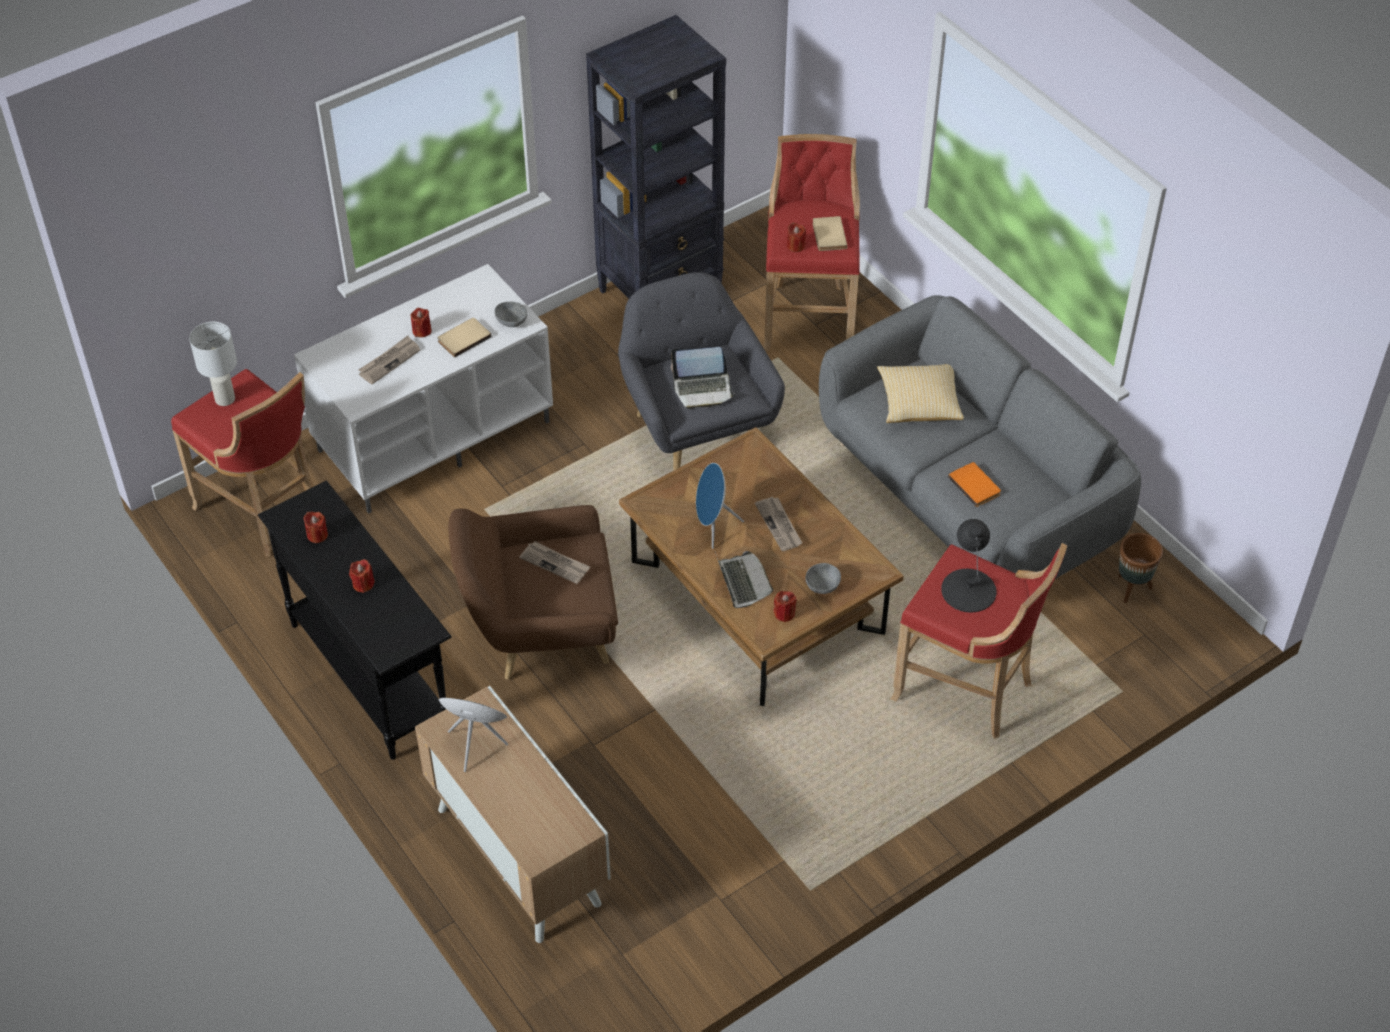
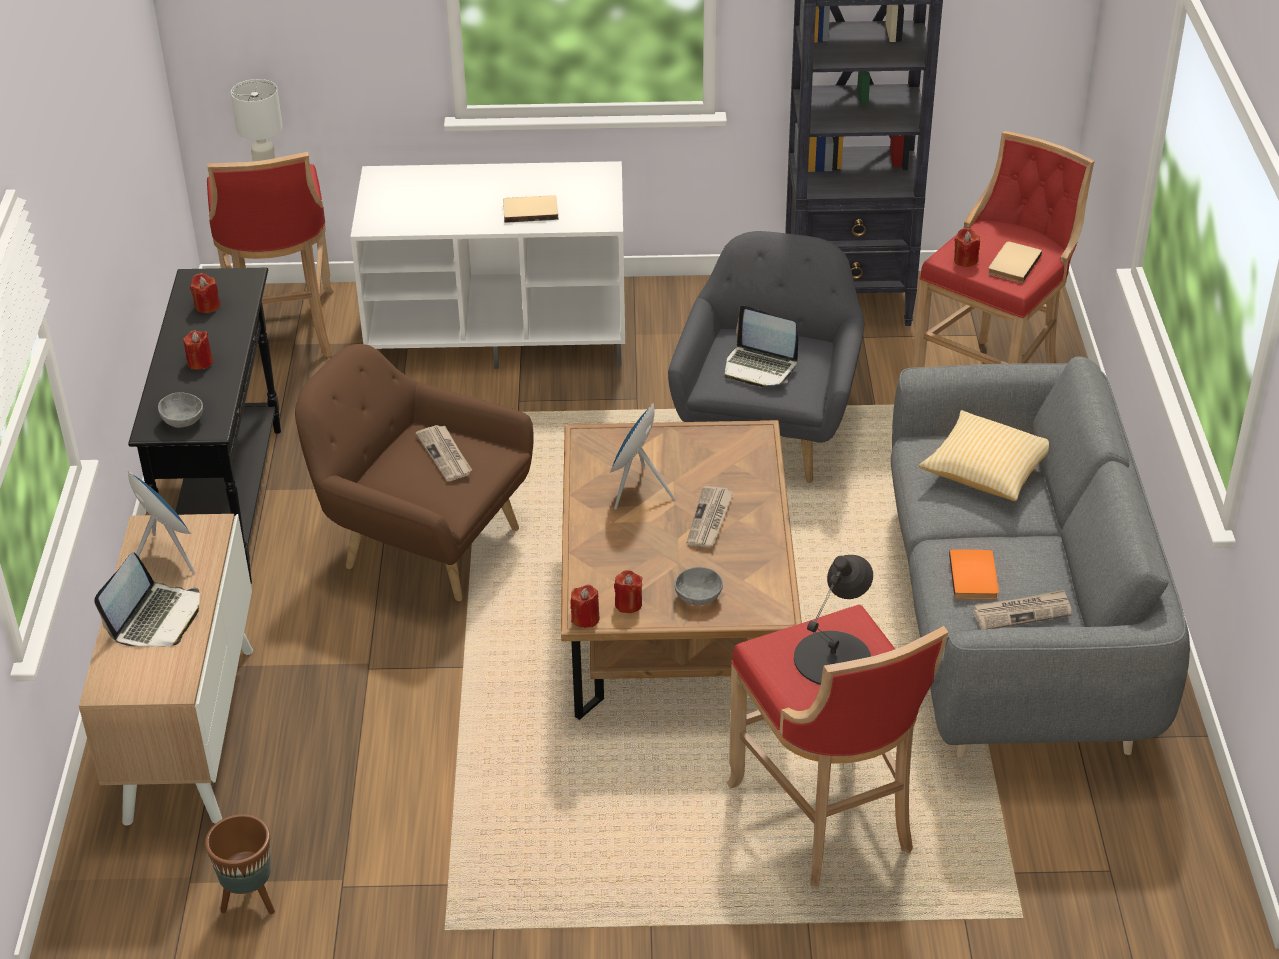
camera: 35 degrees right, 10 degrees down
(389, 361) = (440, 203): newspaper -> newspaper (1022, 612)
(422, 331) = (498, 190): red candle -> red candle (585, 618)
(511, 321) = (592, 214): grey bowl -> grey bowl (183, 420)
(741, 582) = (612, 553): laptop -> laptop (156, 618)
(1131, 589) = (1138, 812): brown planter -> brown planter (249, 900)

